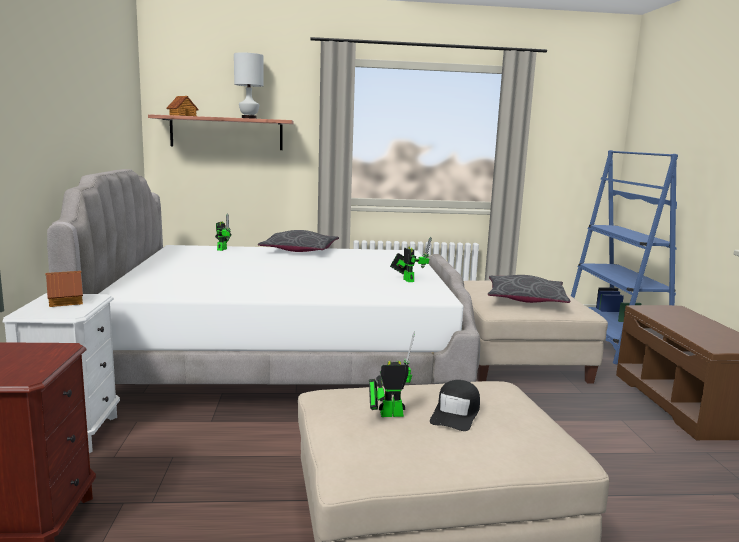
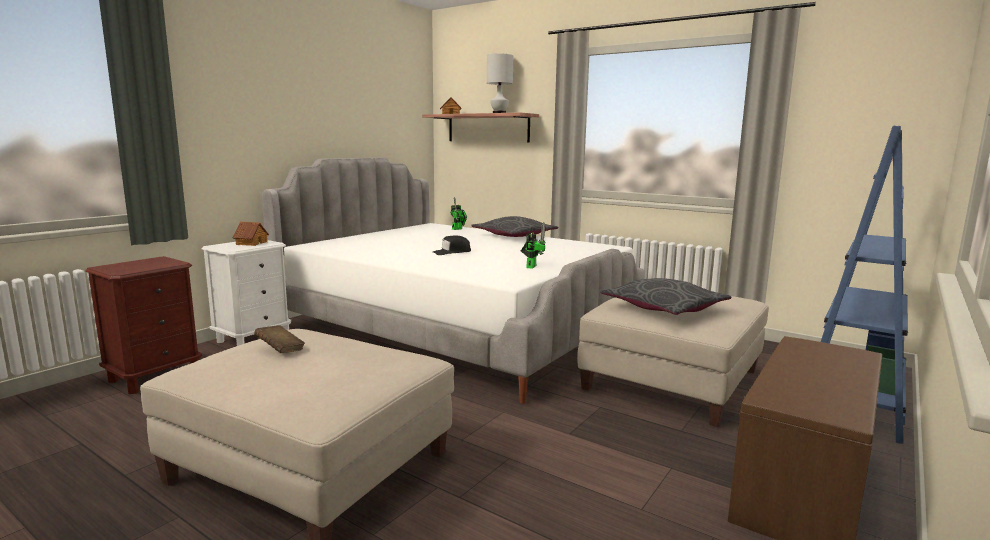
camera: 40 degrees right, 0 degrees up
(387, 414) = (280, 350): toy robot -> brown book
(456, 413) = (321, 363): black cap -> black cap (451, 252)

